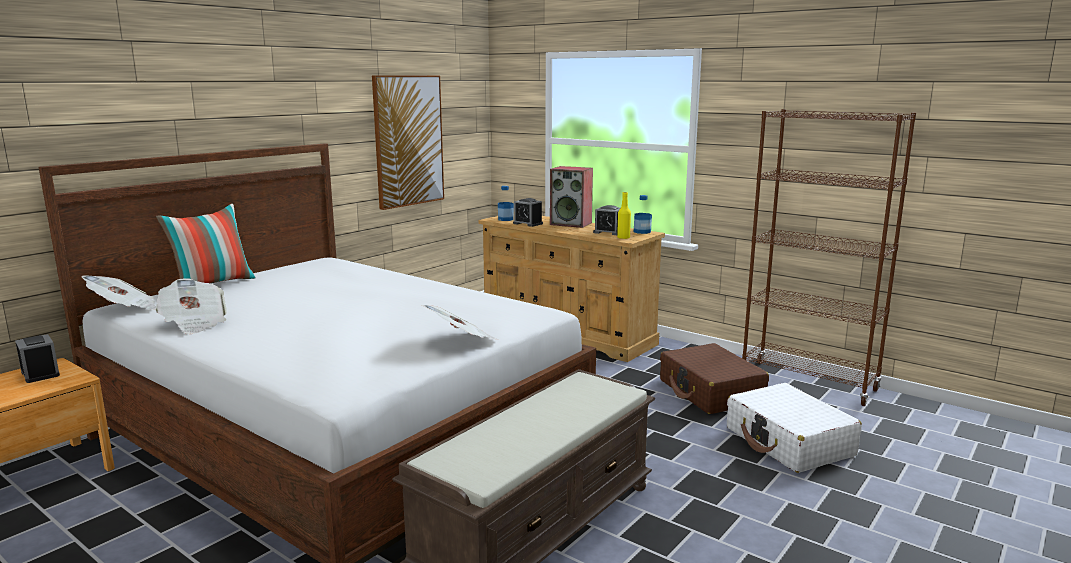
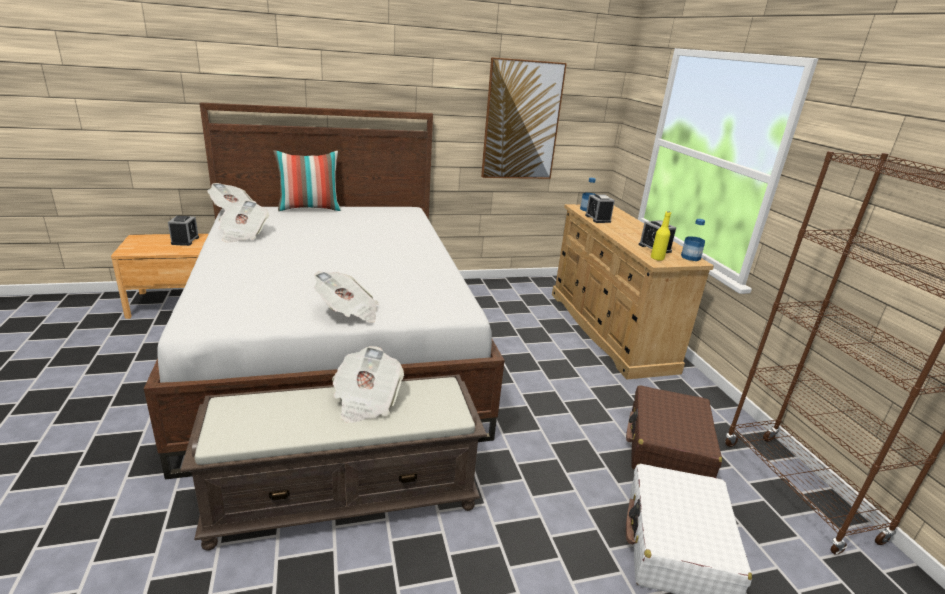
camera: 35 degrees right, 10 degrees up
(545, 409) = (366, 401): none -> newspaper
(571, 224) = (637, 229): speaker -> none

